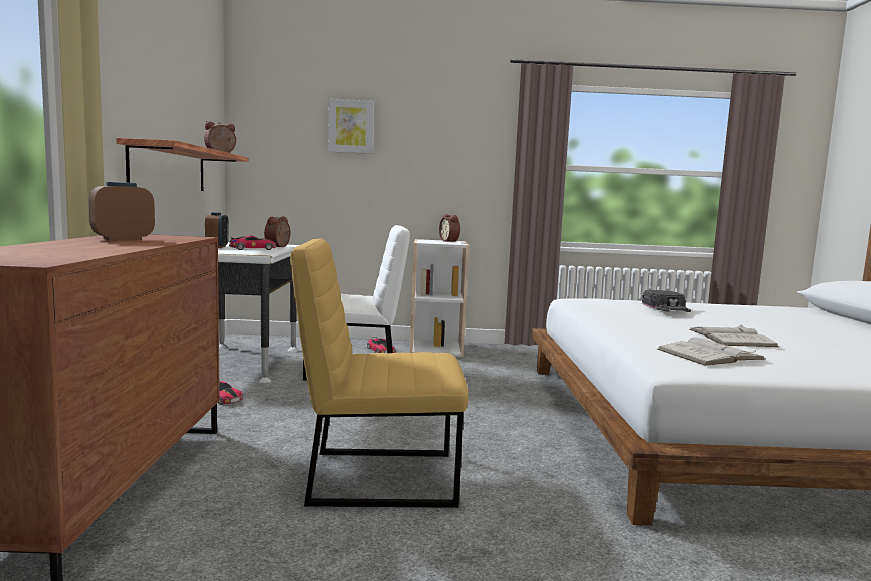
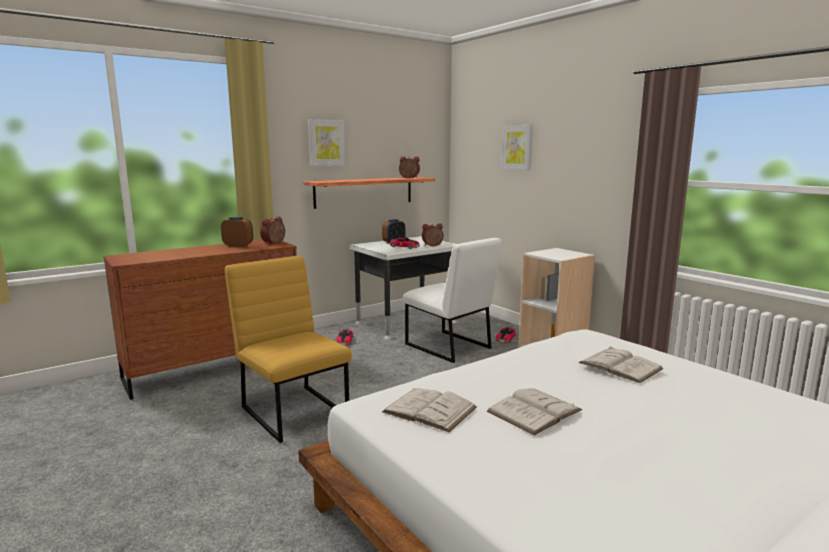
camera: 55 degrees right, 5 degrees up
(137, 78) = (326, 142): none -> picture
(450, 241) = (571, 254): alarm clock -> alarm clock (274, 243)
(666, 307) = (620, 365): black cap -> white book

